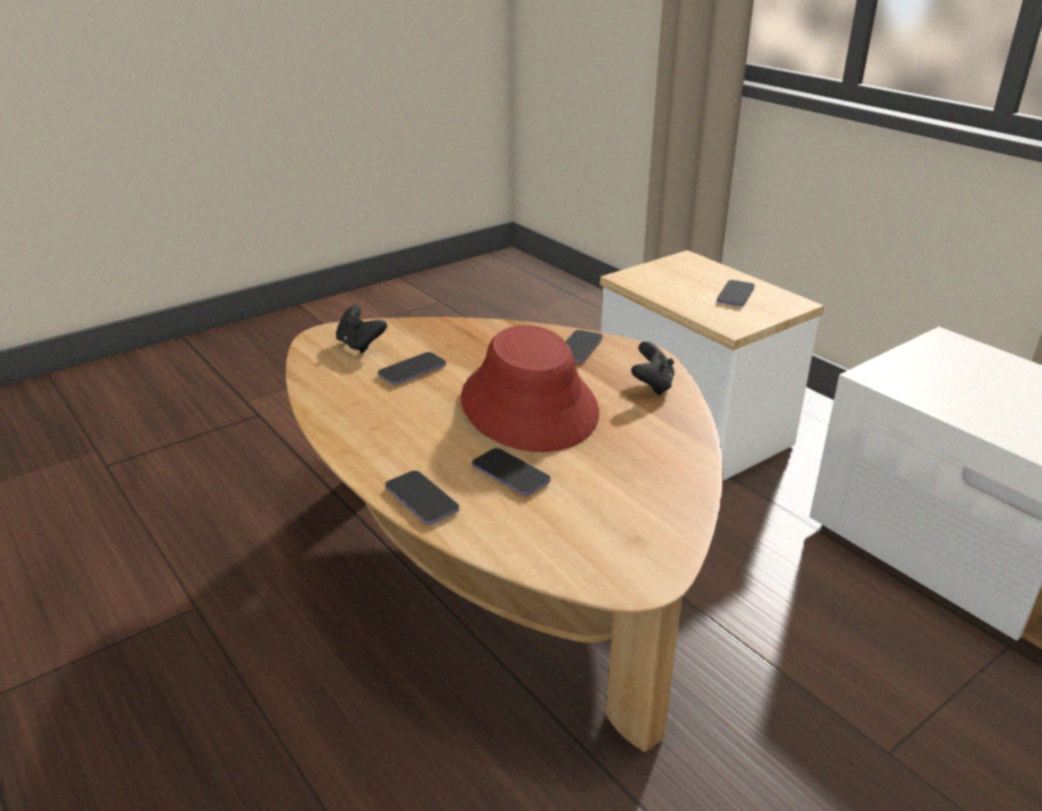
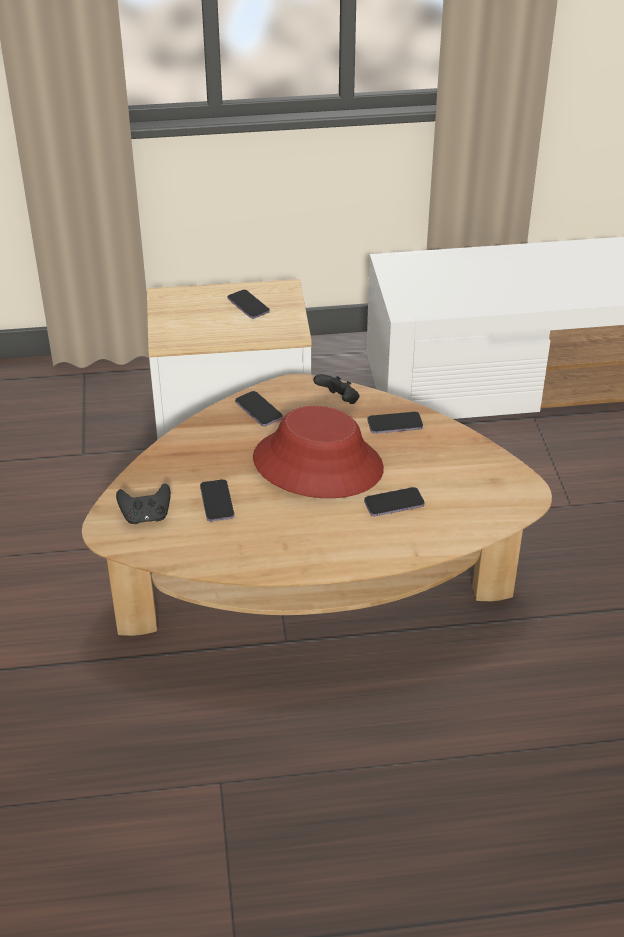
camera: 60 degrees left, 10 degrees up
(421, 500) = (393, 551): phone -> phone (395, 424)

